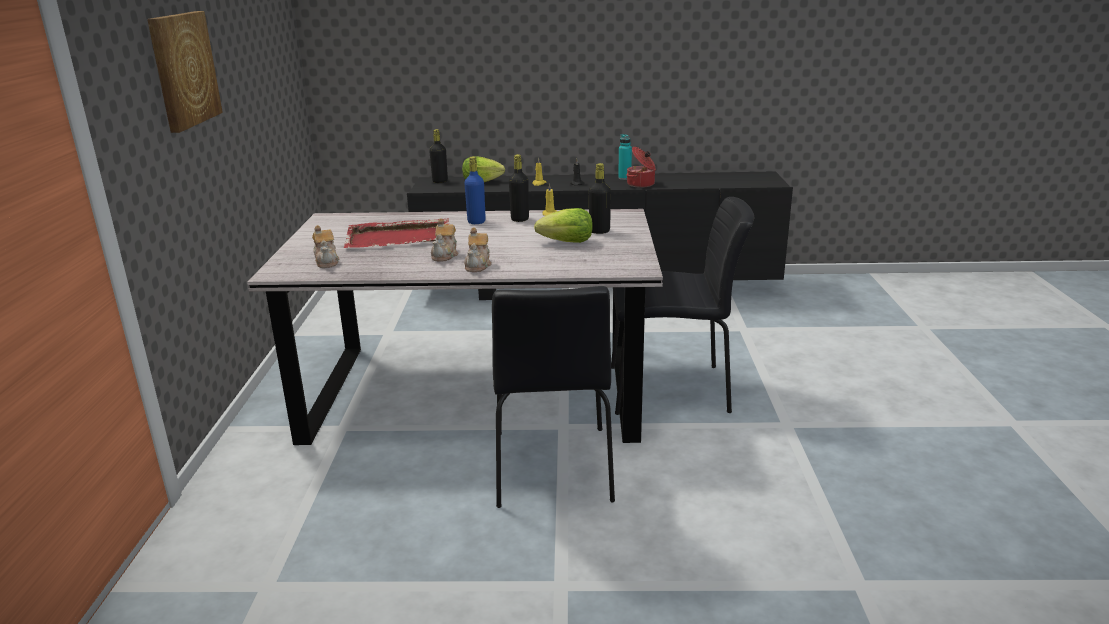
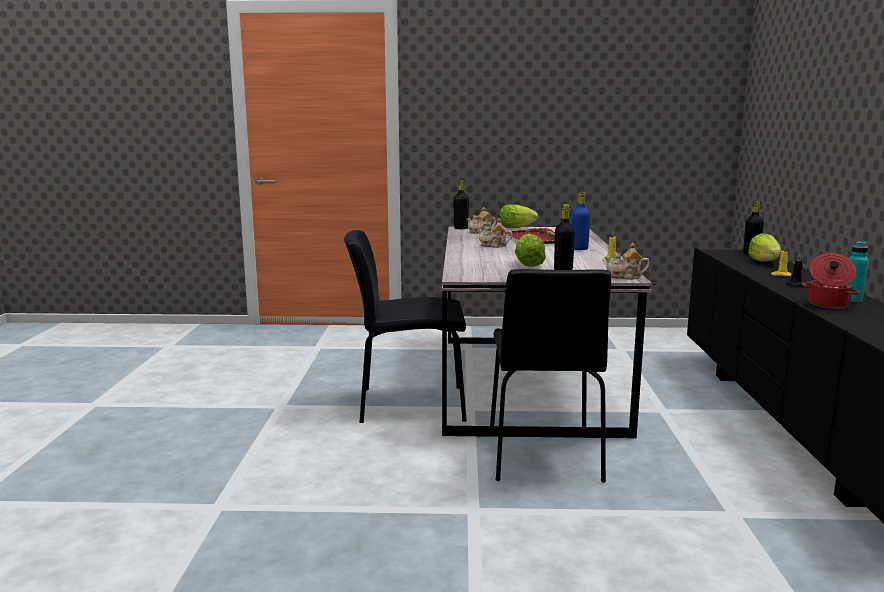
camera: 90 degrees right, 10 degrees down
(183, 70) = (509, 107): picture -> none
(298, 244) = (515, 228): none -> lettuce
(478, 265) = (471, 251): teapot -> teapot (625, 277)
(520, 219) = (591, 256): black bottle -> black bottle (461, 228)

